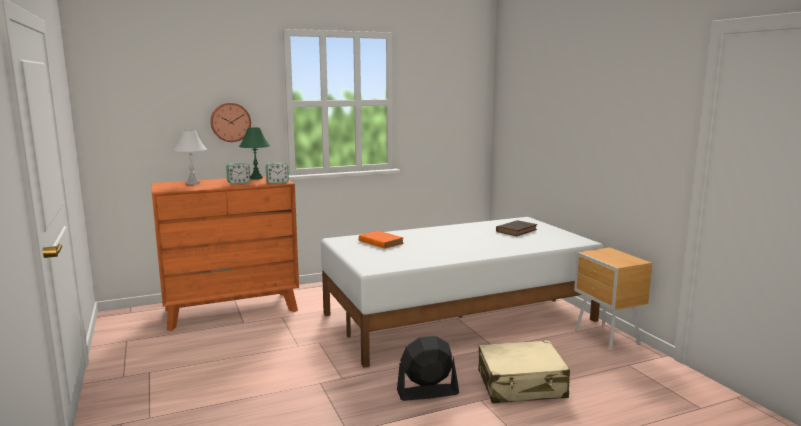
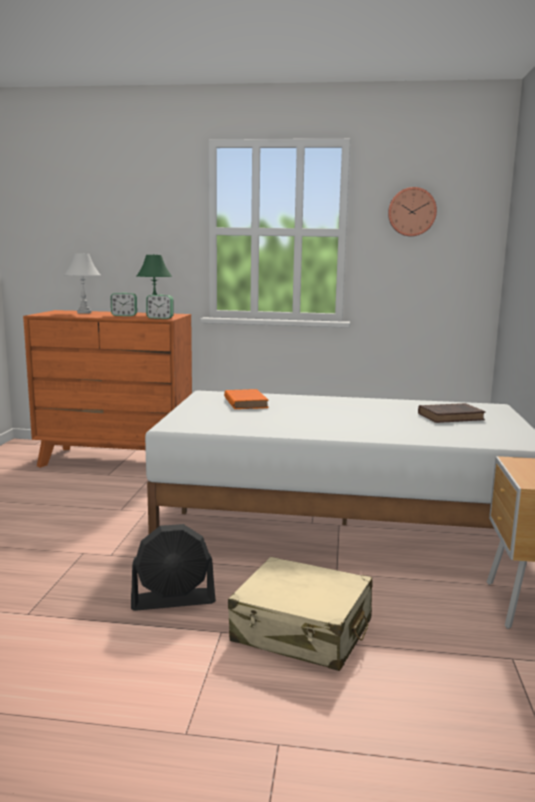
camera: 30 degrees right, 0 degrees up
(230, 122) = (145, 250): wall clock -> wall clock (411, 212)
(427, 392) = (173, 600): black fan -> black fan turned 150 degrees clockwise

